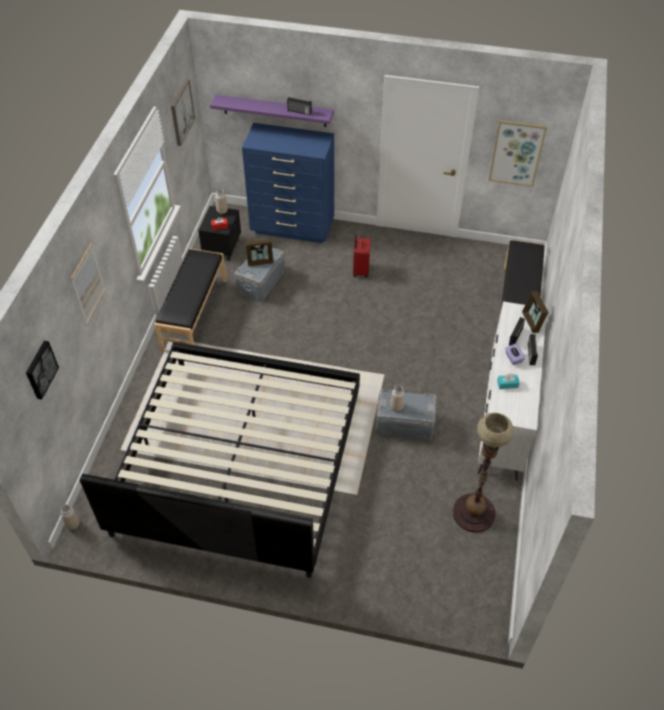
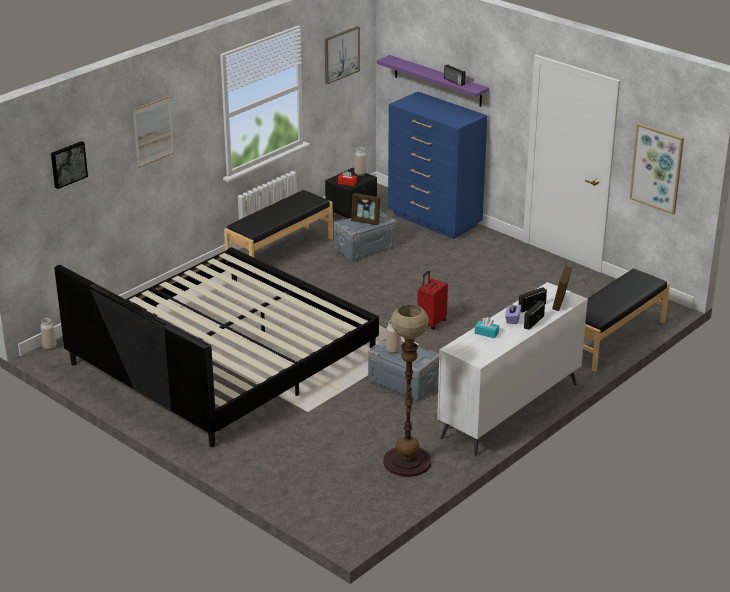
camera: 30 degrees right, 20 degrees down
(360, 270) = (471, 268): red suitcase -> red suitcase (431, 323)

